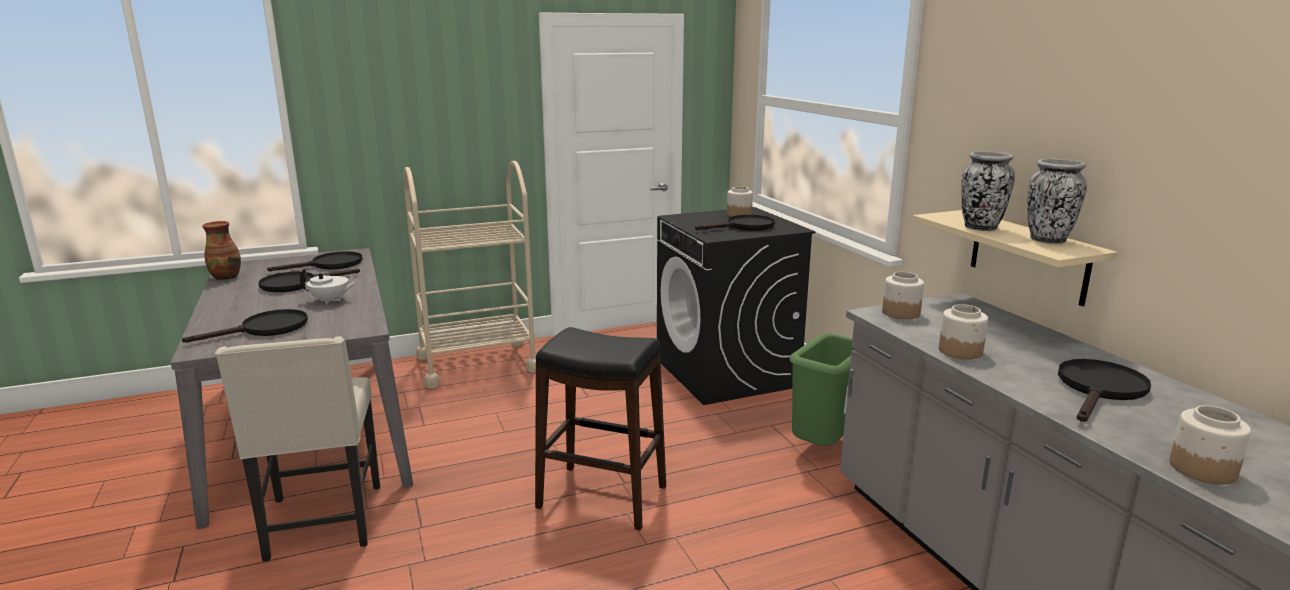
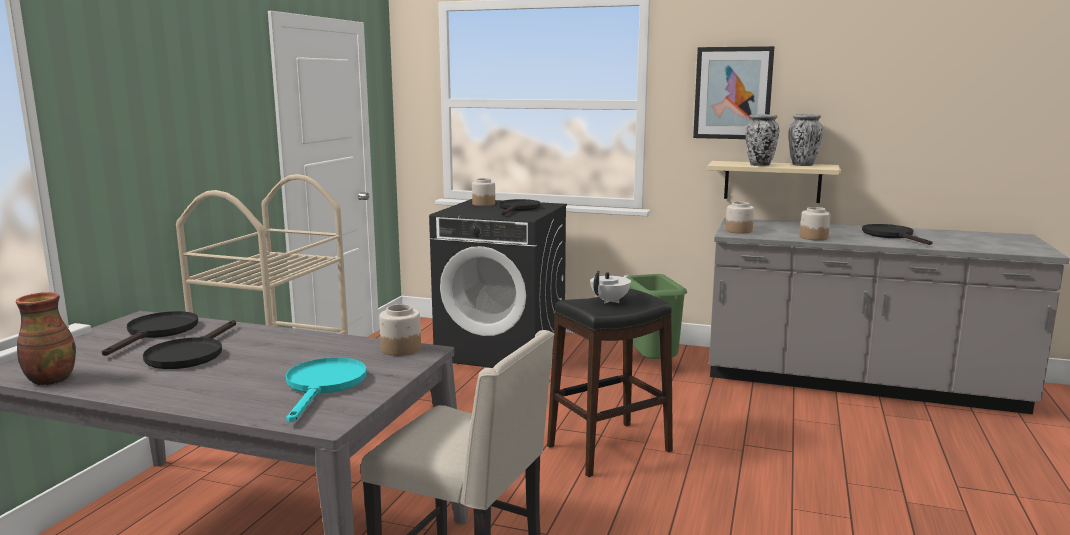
camera: 50 degrees left, 5 degrees down
(265, 329) = (324, 386): black frying pan -> turquoise frying pan
(330, 301) = (295, 350): white teapot -> white teapot (610, 301)
(996, 116) = (733, 93): none -> picture
(1201, 469) = (989, 247): jar -> jar (400, 349)

